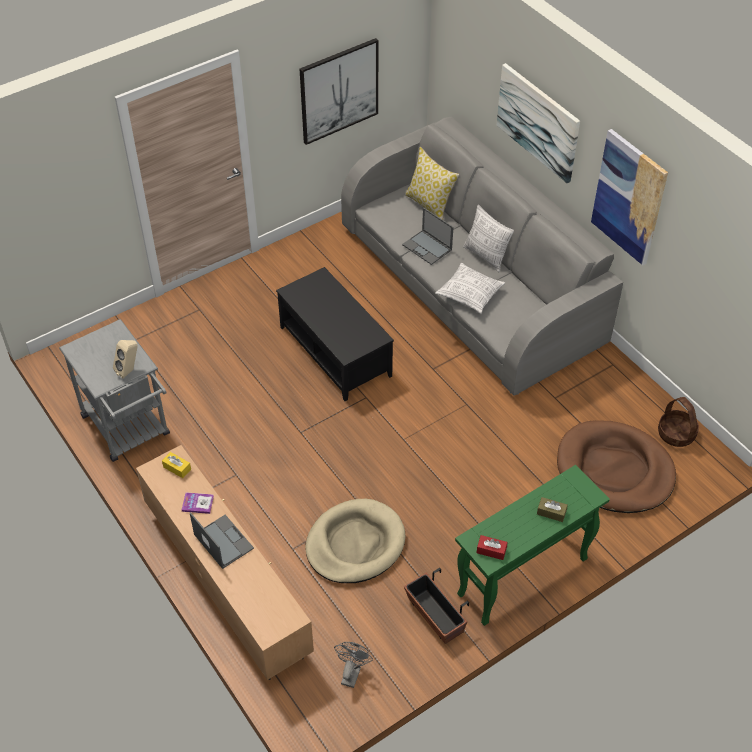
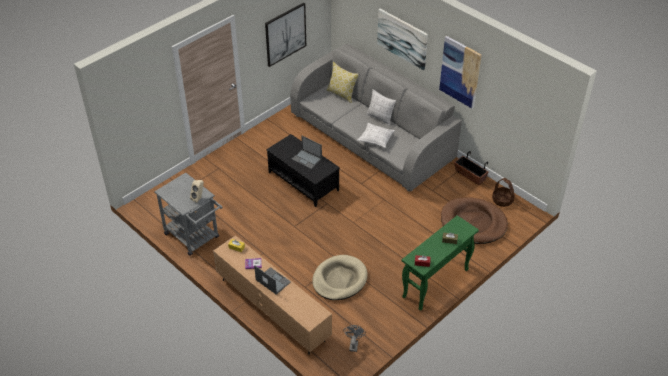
camera: 10 degrees left, 5 degrees down
(427, 247) = (346, 117): laptop -> laptop (307, 159)
(435, 616) = (392, 310): planter -> planter (470, 175)

